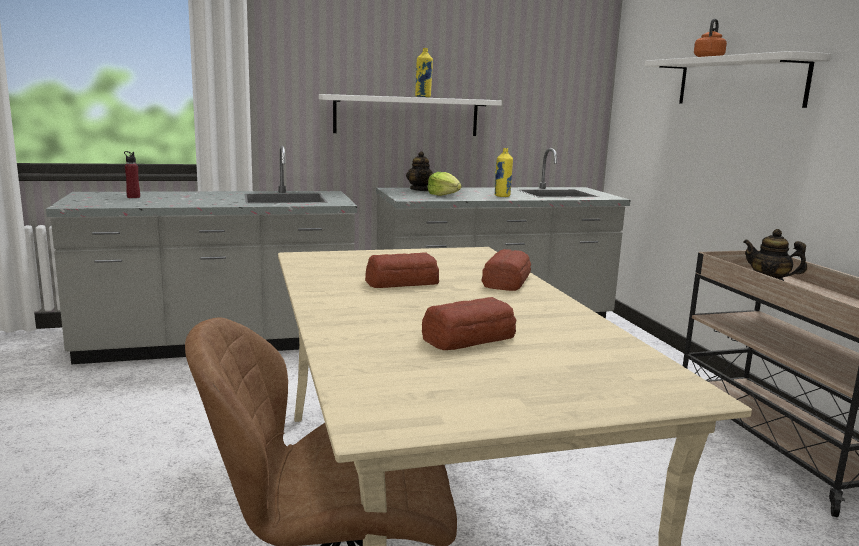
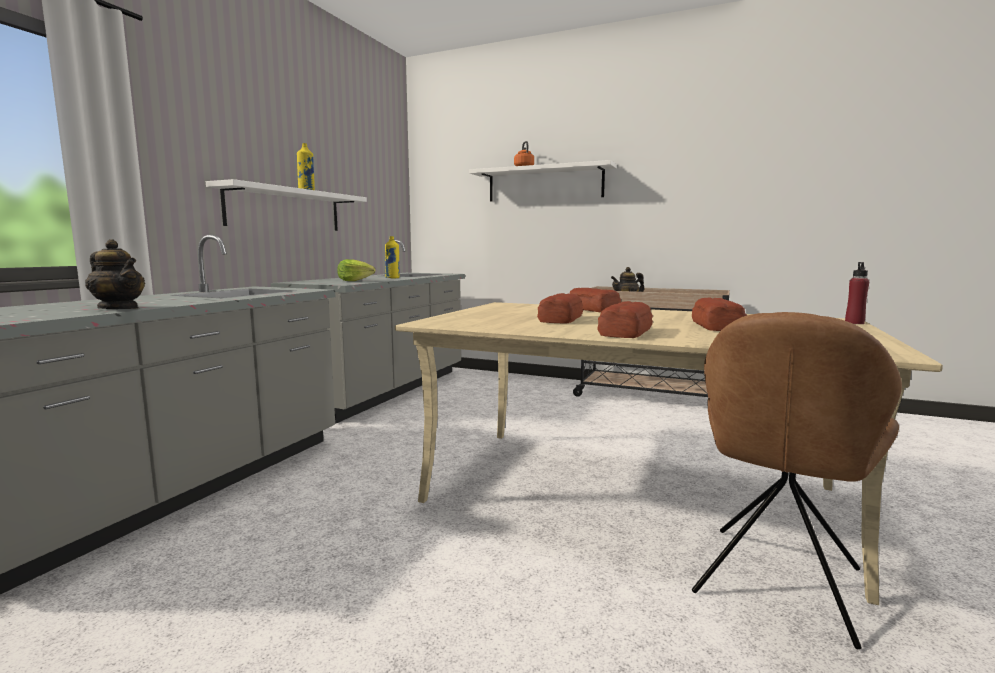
camera: 50 degrees left, 5 degrees down
(133, 197) = (33, 309): red bottle -> red bottle (854, 323)
(350, 311) = (624, 332): none -> bread
(420, 190) = (316, 280): teapot -> teapot (119, 308)

